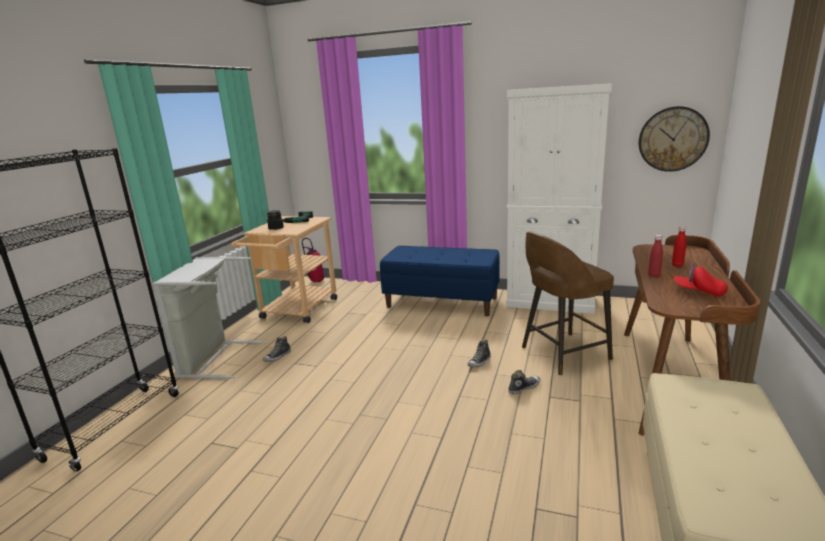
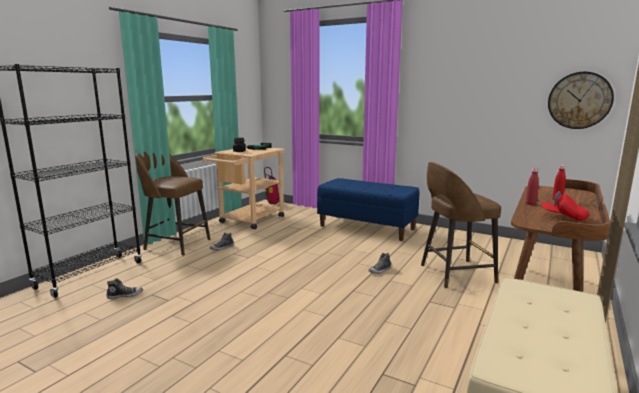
camera: 10 degrees right, 5 degrees down
(215, 359) = (176, 244): grey laundry basket -> brown stool
(524, 387) = (410, 292): shoe -> shoe (125, 295)
(550, 302) = (460, 237): white cabinet -> none

